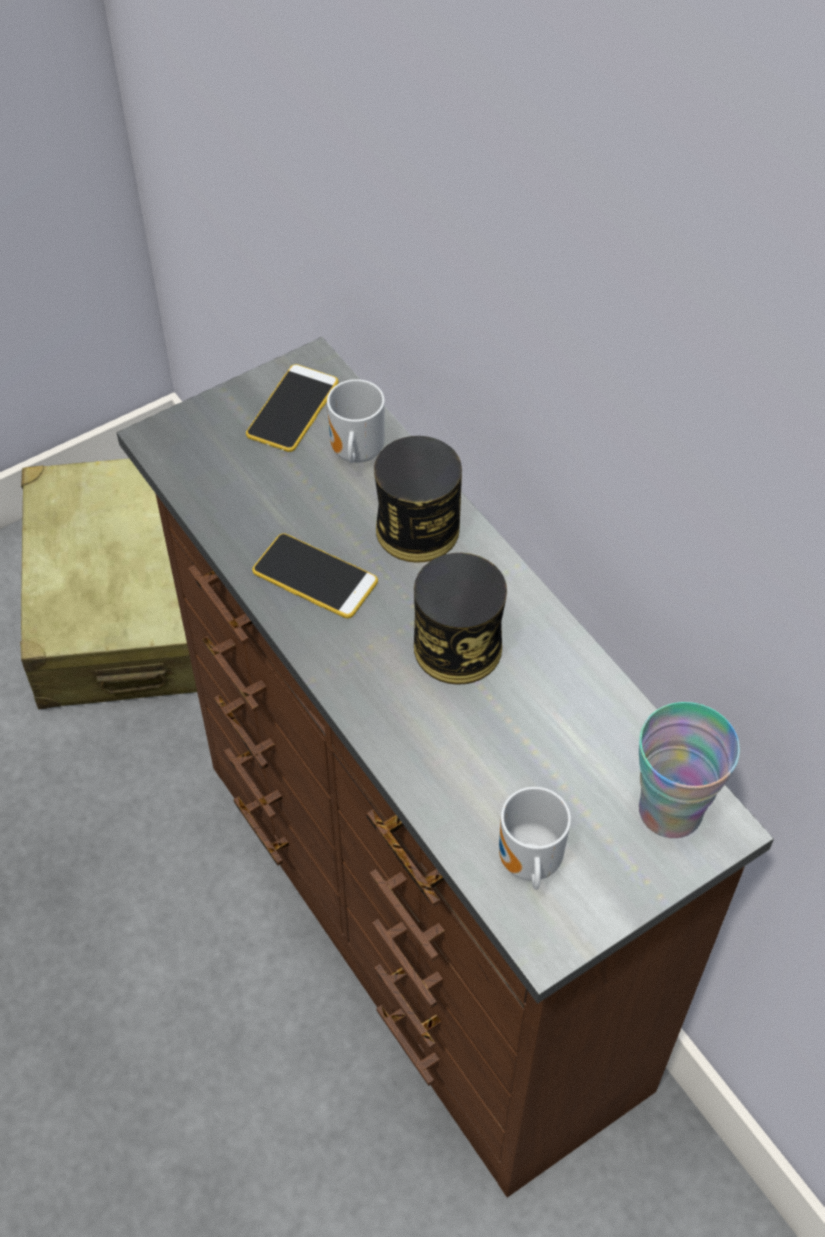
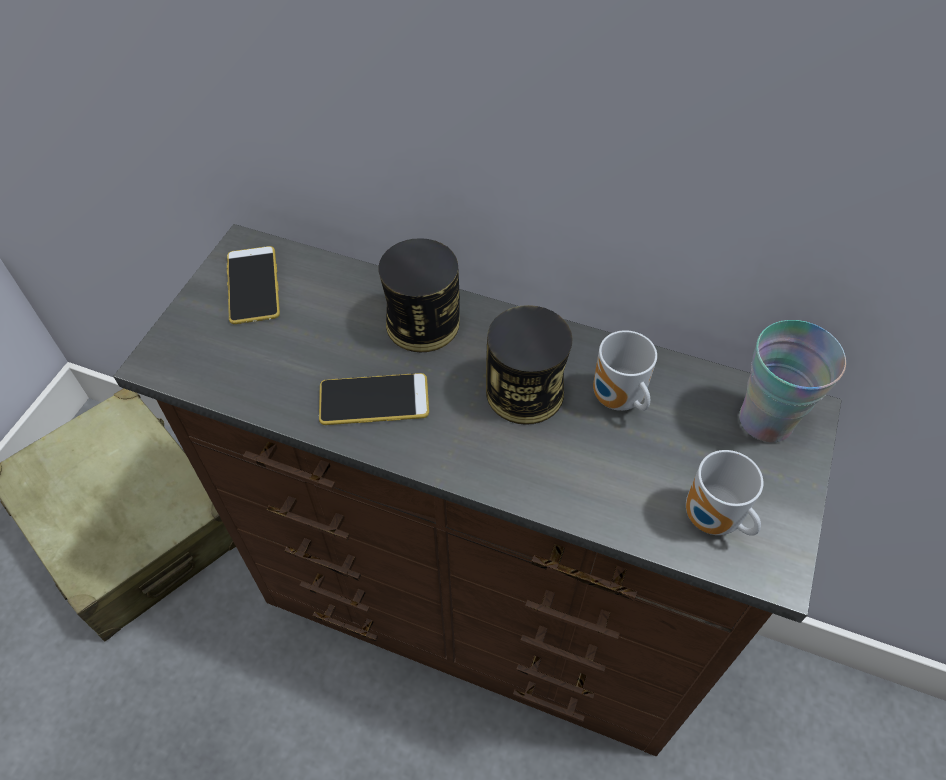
camera: 35 degrees left, 0 degrees up
(354, 454) = (329, 294): mug -> mug (617, 401)

